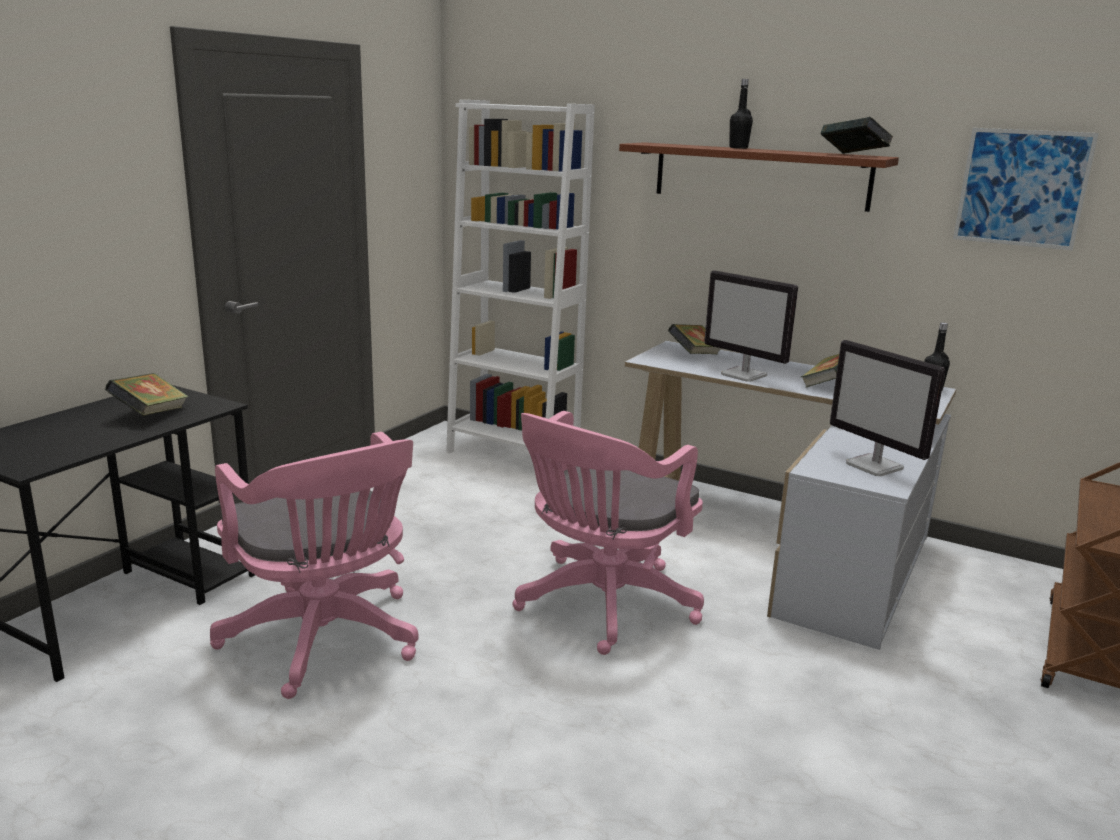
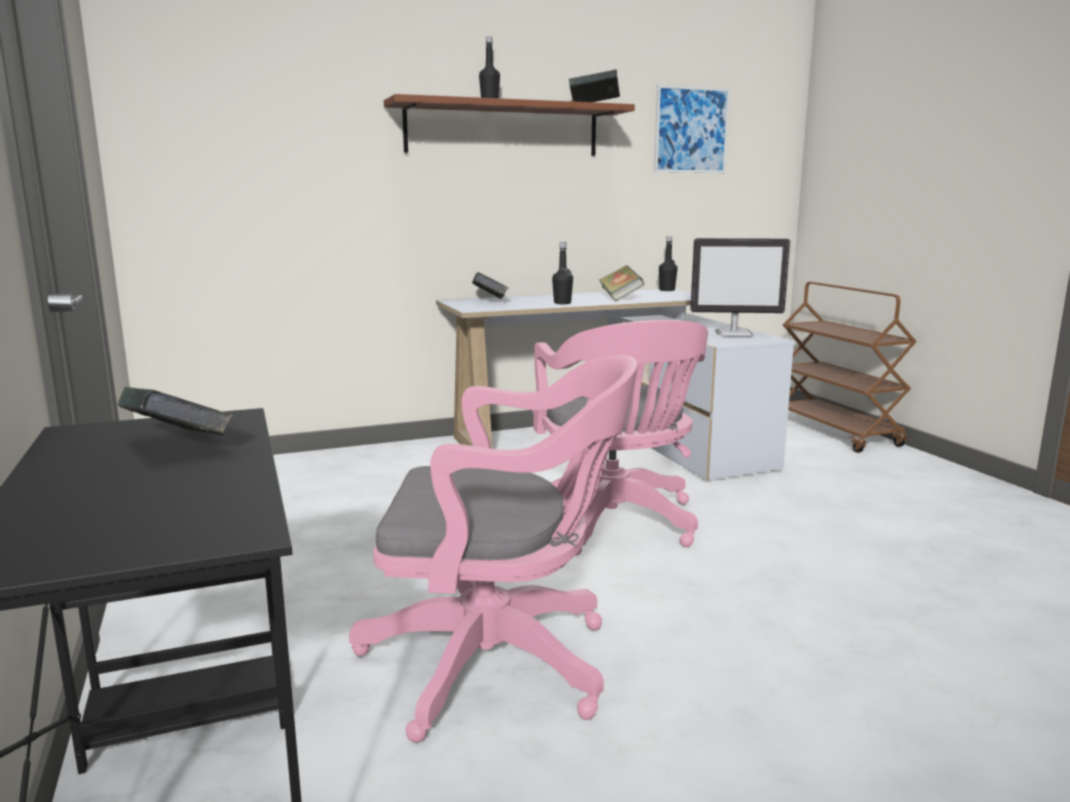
camera: 50 degrees left, 5 degrees down
(513, 454) = (288, 467): white bookcase -> none
(744, 375) = (562, 303): monitor -> black bottle

